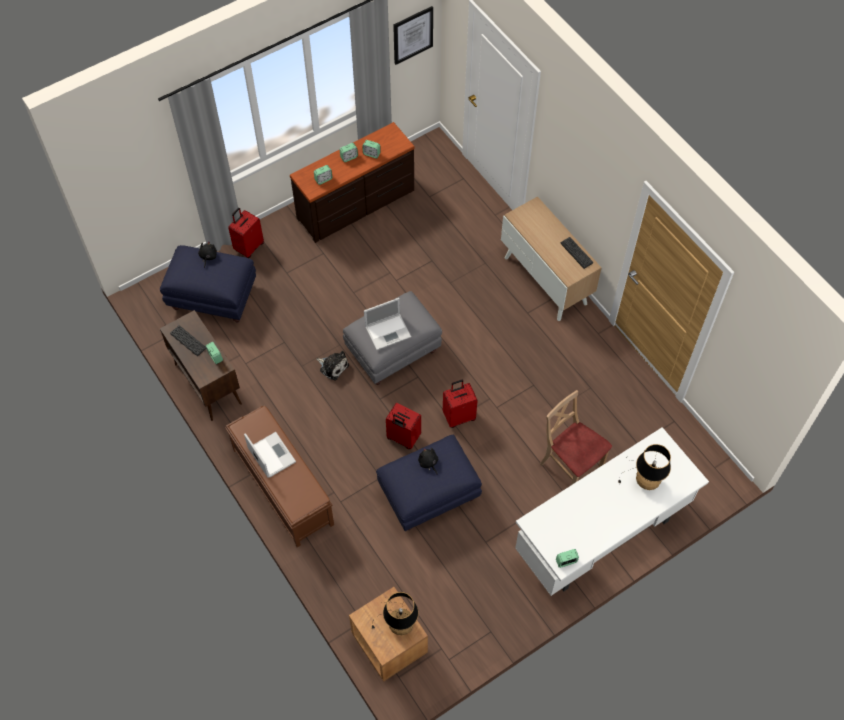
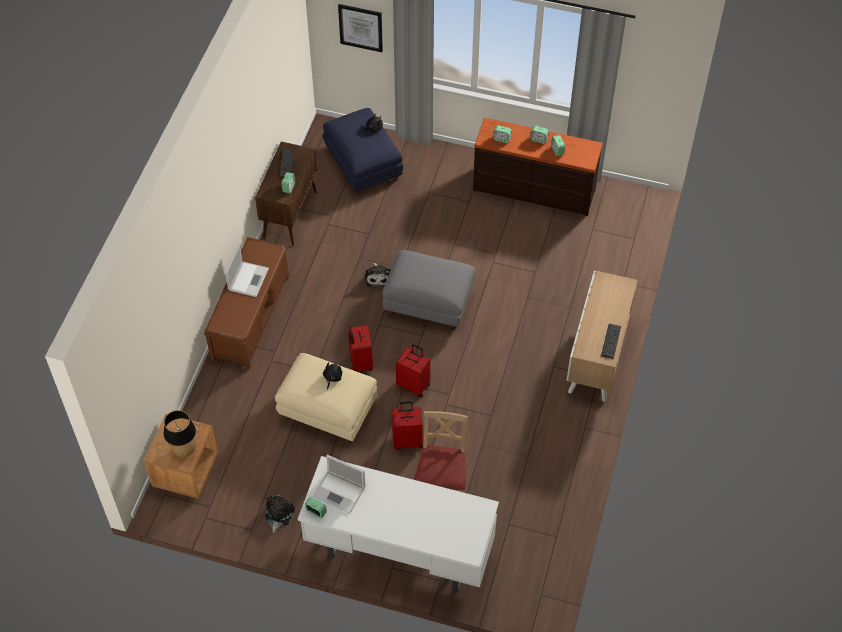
camera: 50 degrees right, 5 degrees down
(248, 247) = (427, 155): red suitcase -> red suitcase (407, 440)
(388, 331) = (420, 276): laptop -> laptop (340, 492)
(413, 35) = (654, 77): picture -> picture (361, 27)
(428, 495) = (327, 411): blue ottoman -> beige ottoman
(494, 600) = (278, 514): none -> plush toy
(644, 479) = (438, 518): table lamp -> none

